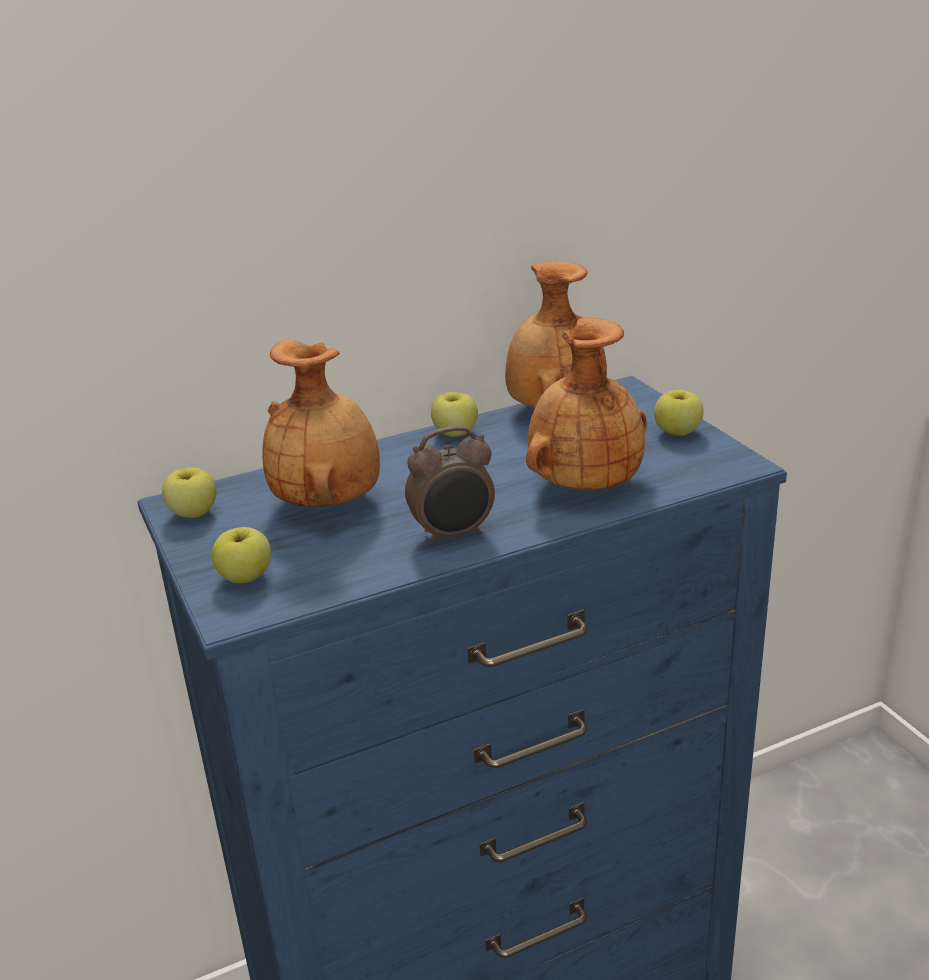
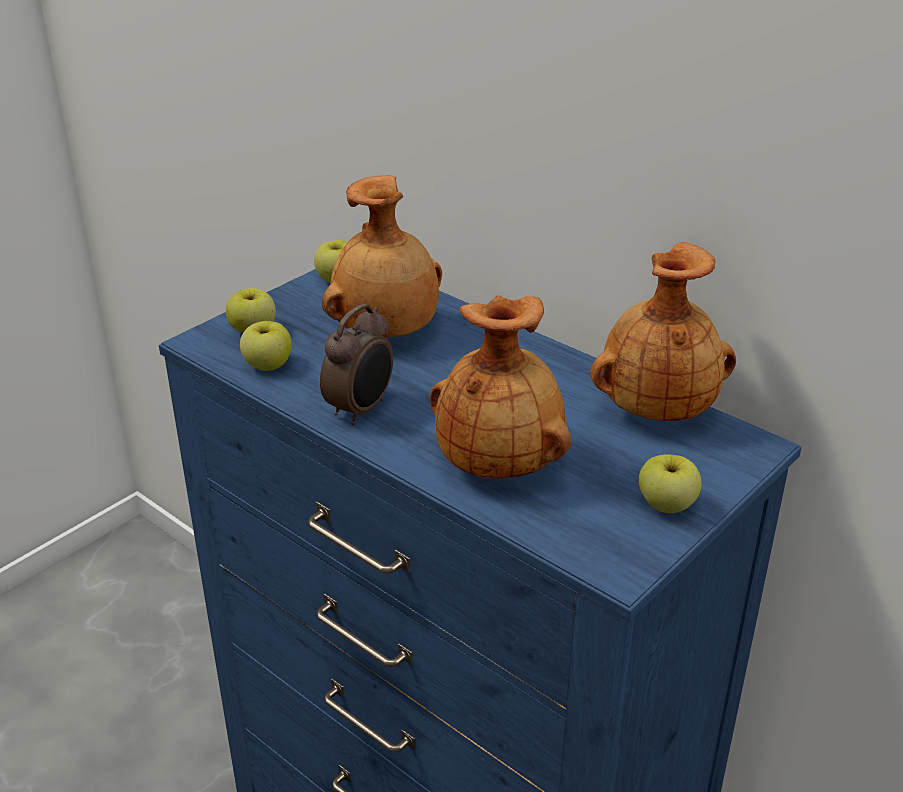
camera: 65 degrees right, 5 degrees up
(454, 535) = (361, 409): alarm clock -> alarm clock turned 105 degrees counterclockwise
(455, 433) = (559, 362): apple -> apple (267, 365)

